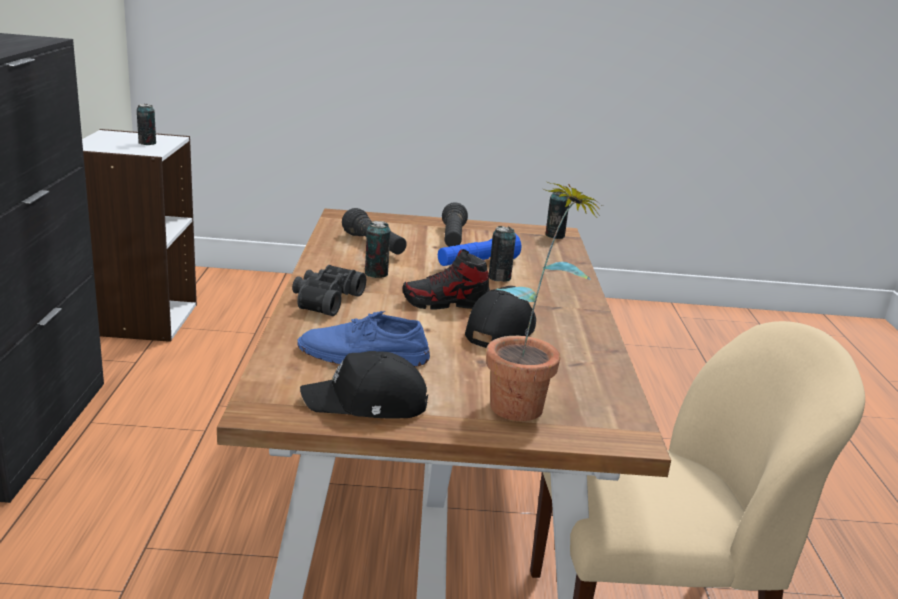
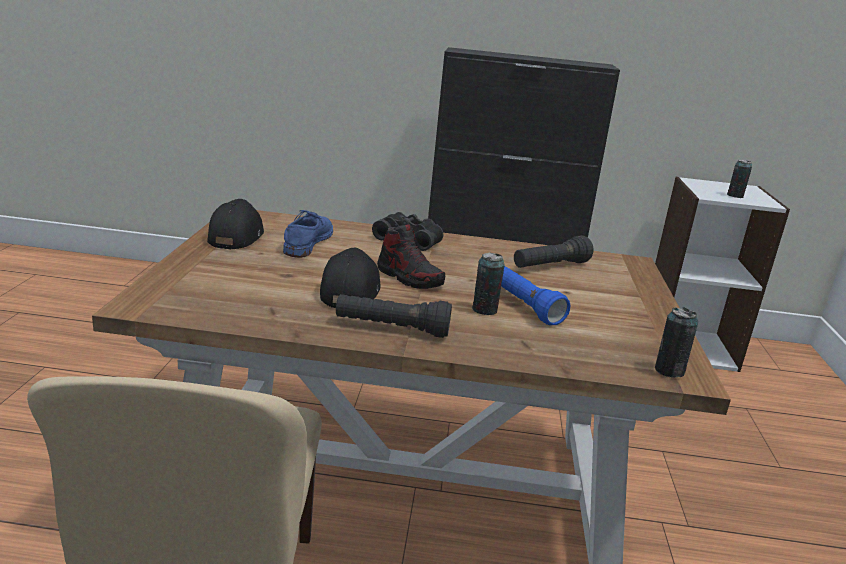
camera: 95 degrees right, 0 degrees up
(376, 274) = (473, 260): can -> none
(446, 303) = (409, 278): shoe -> shoe turned 135 degrees clockwise
(453, 238) = (600, 303): black flashlight -> black flashlight (392, 329)
(501, 330) = (349, 291): black cap -> black cap turned 120 degrees counterclockwise
(527, 401) = (213, 280): potted plant -> none

